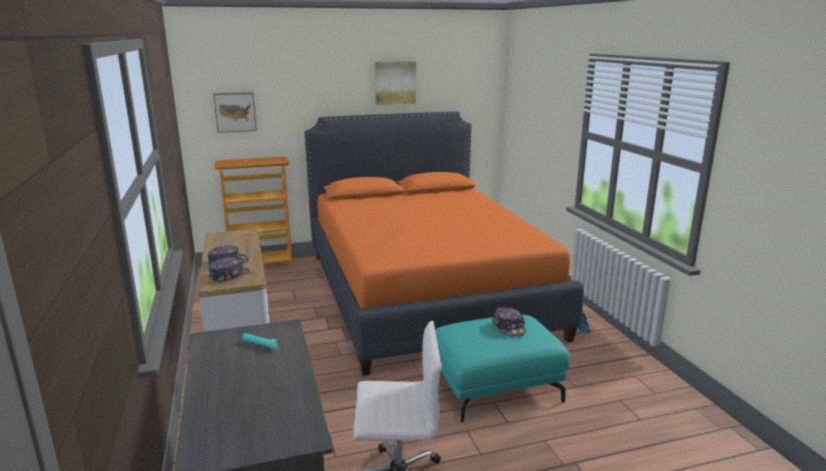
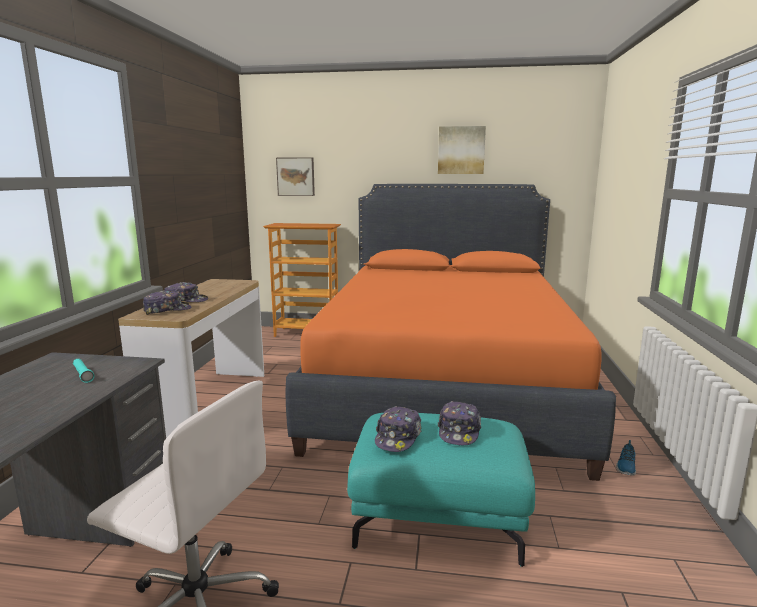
camera: 25 degrees right, 5 degrees down
(476, 340) = (398, 437): none -> cap

